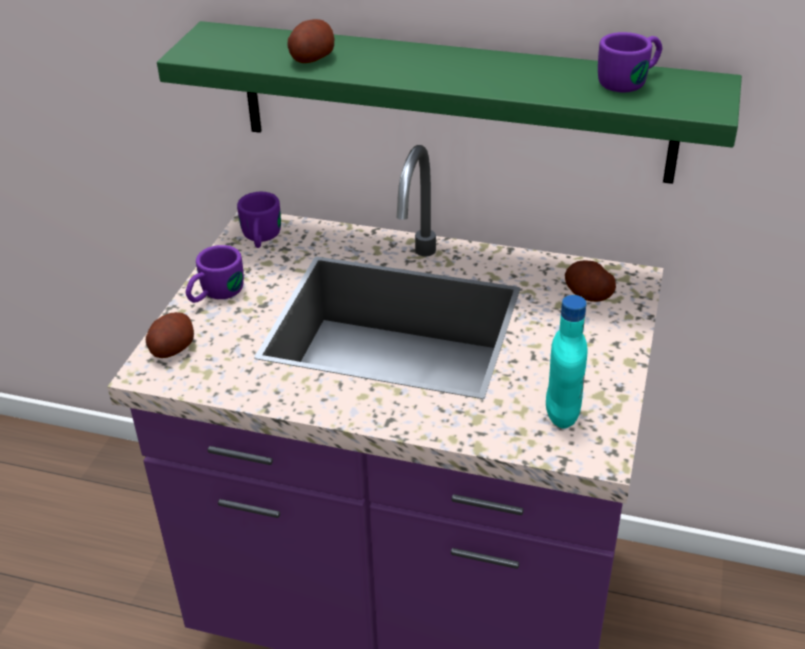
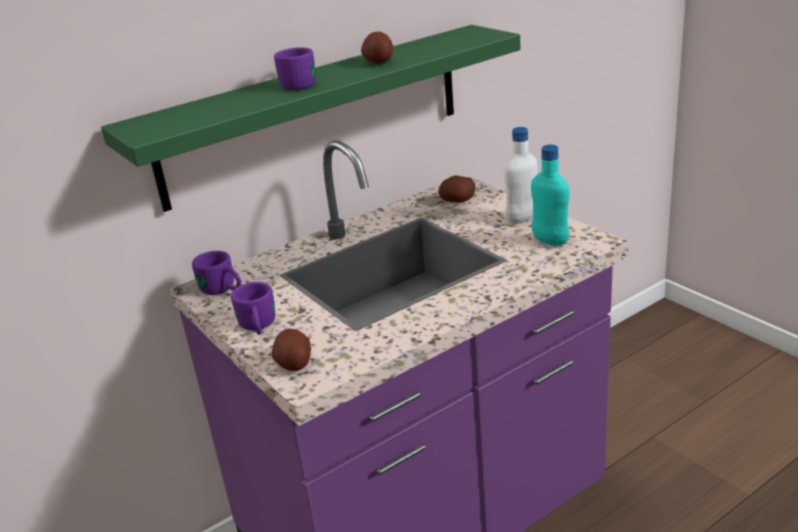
camera: 50 degrees left, 10 degrees down
(311, 58) = (241, 103): potato -> potato (378, 62)
(595, 366) = (522, 218): none -> white bottle
(630, 80) = (434, 42): purple mug -> purple mug (299, 83)

